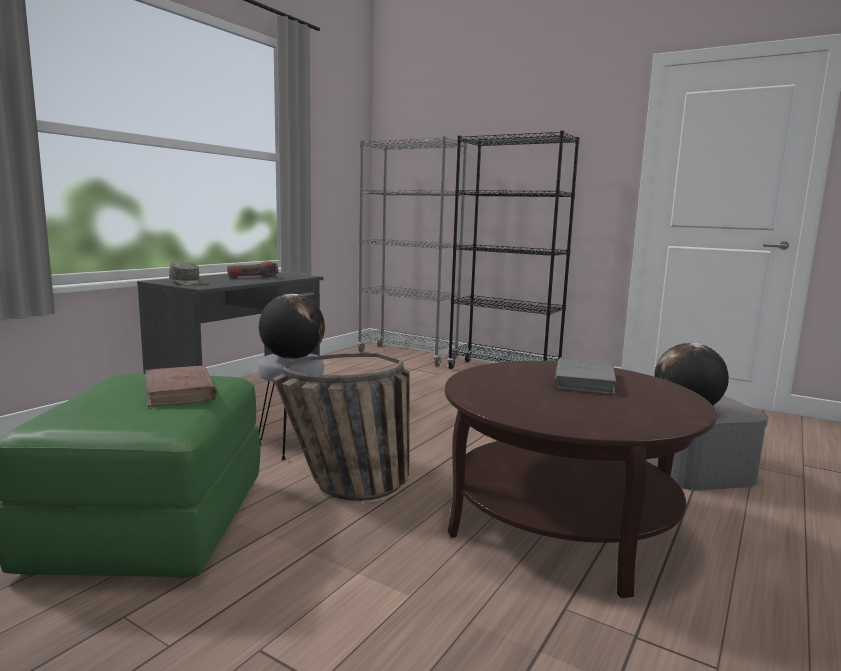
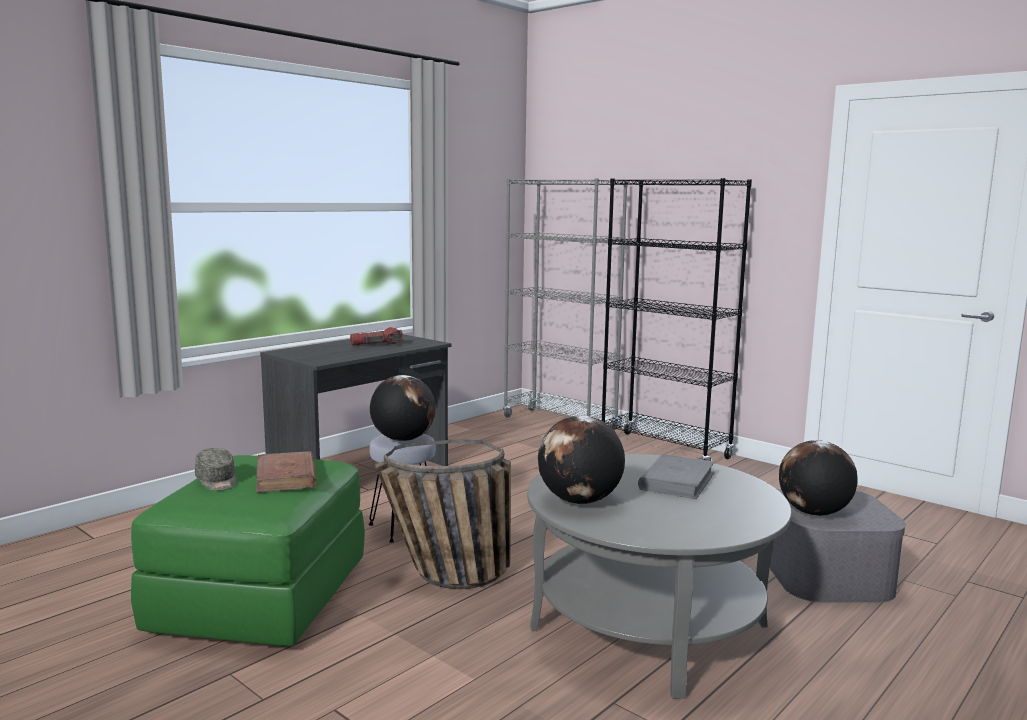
camera: 10 degrees right, 0 degrees up
(186, 283) = (307, 355): grey cap -> grey cap (217, 481)
(505, 400) = (579, 501): none -> globe
(562, 524) = (649, 626): brown coffee table -> grey coffee table

